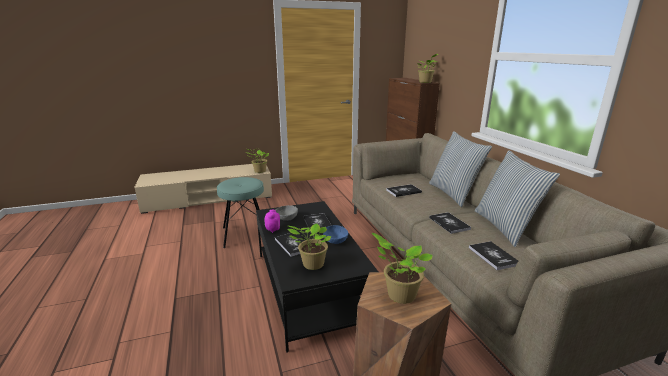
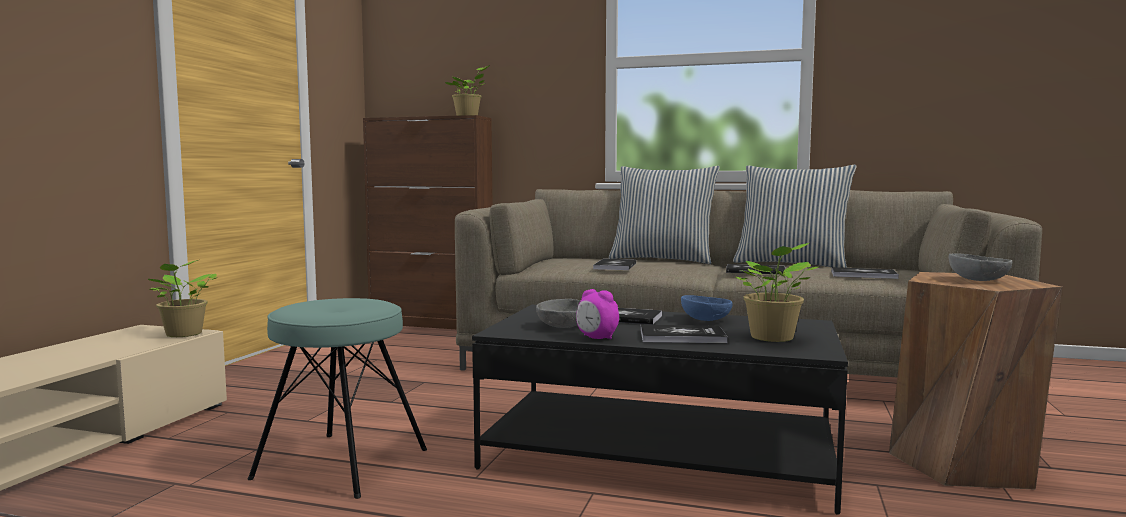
camera: 55 degrees left, 15 degrees down
(399, 294) = (978, 280): potted plant -> grey bowl

